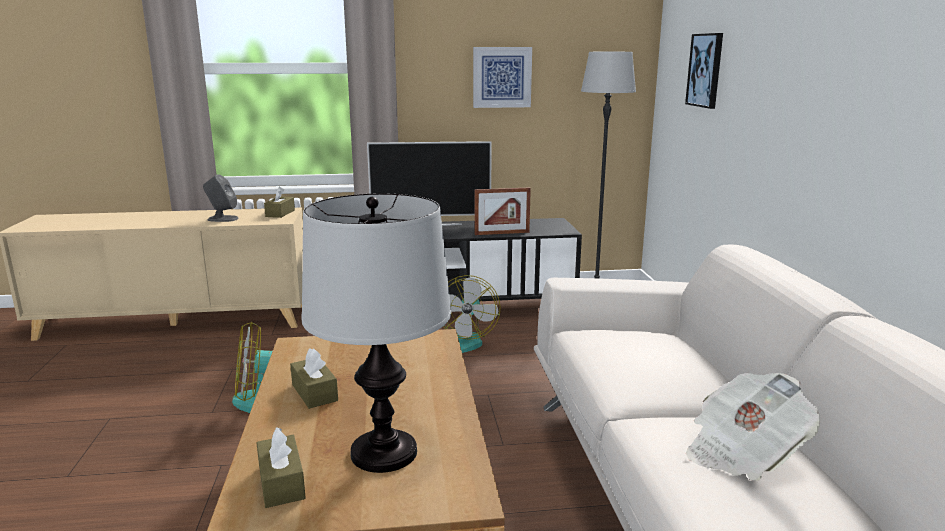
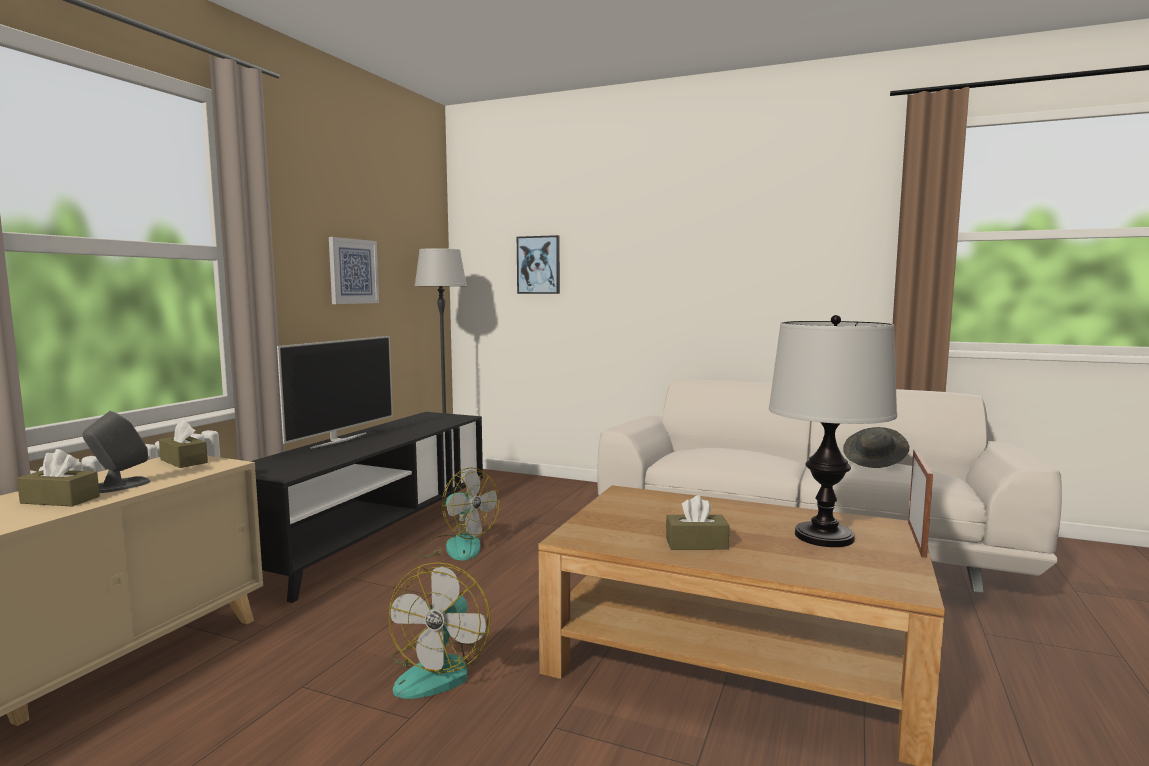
camera: 60 degrees left, 10 degrees down
(281, 482) = (857, 572): brown tissue box -> brown tissue box (60, 500)
(502, 233) = (427, 429): picture frame -> picture frame (916, 539)
(743, 451) = (875, 461): newspaper -> grey hat

